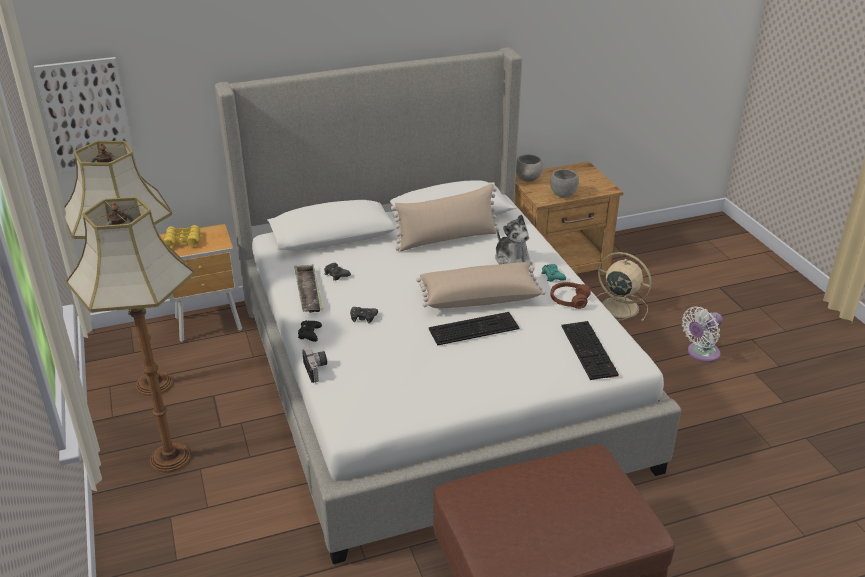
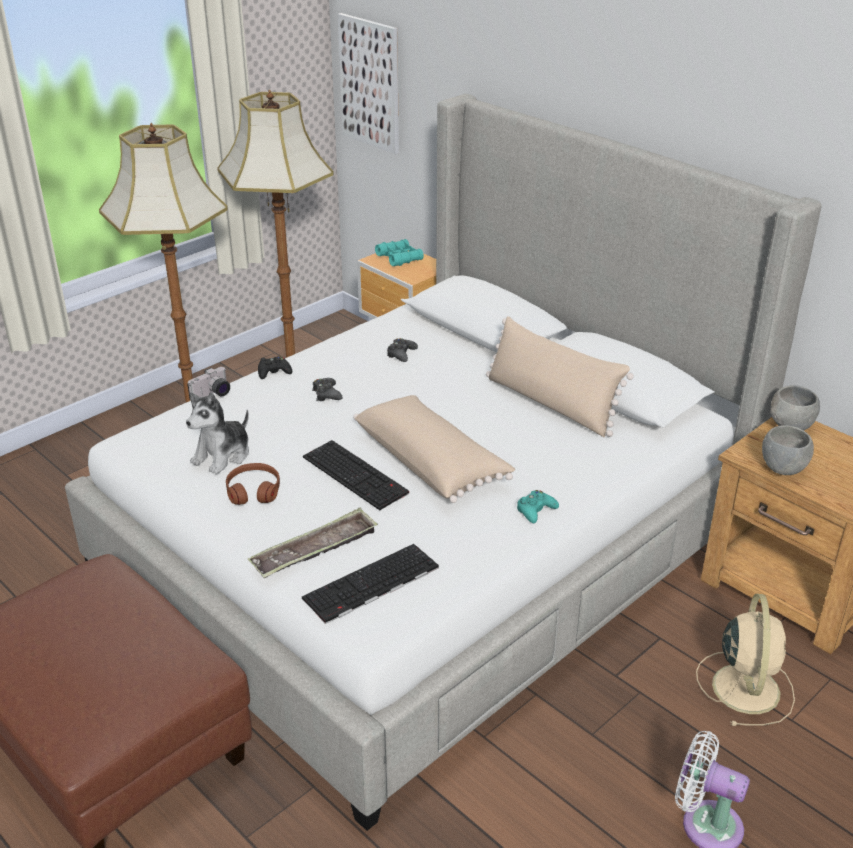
camera: 65 degrees right, 0 degrees up
(182, 241) = (399, 258): yellow binoculars -> turquoise binoculars
(308, 292) = (352, 348): tray -> tray (315, 550)
(512, 259) = (548, 466): plush toy -> plush toy (223, 455)
(569, 300) = (485, 539): brown headphones -> brown headphones (253, 491)

